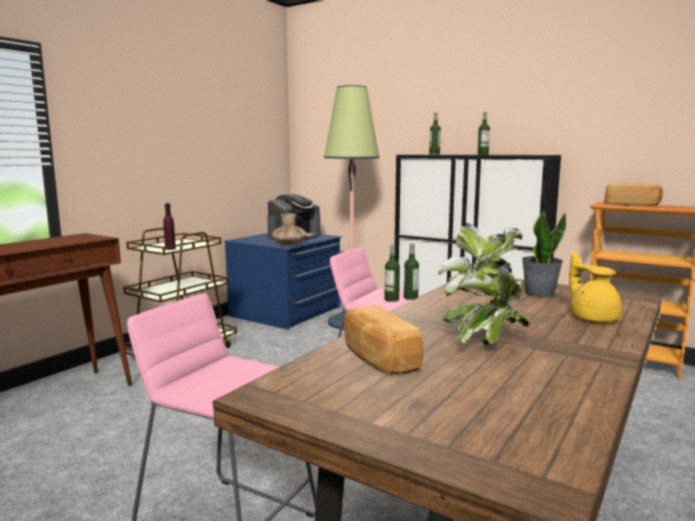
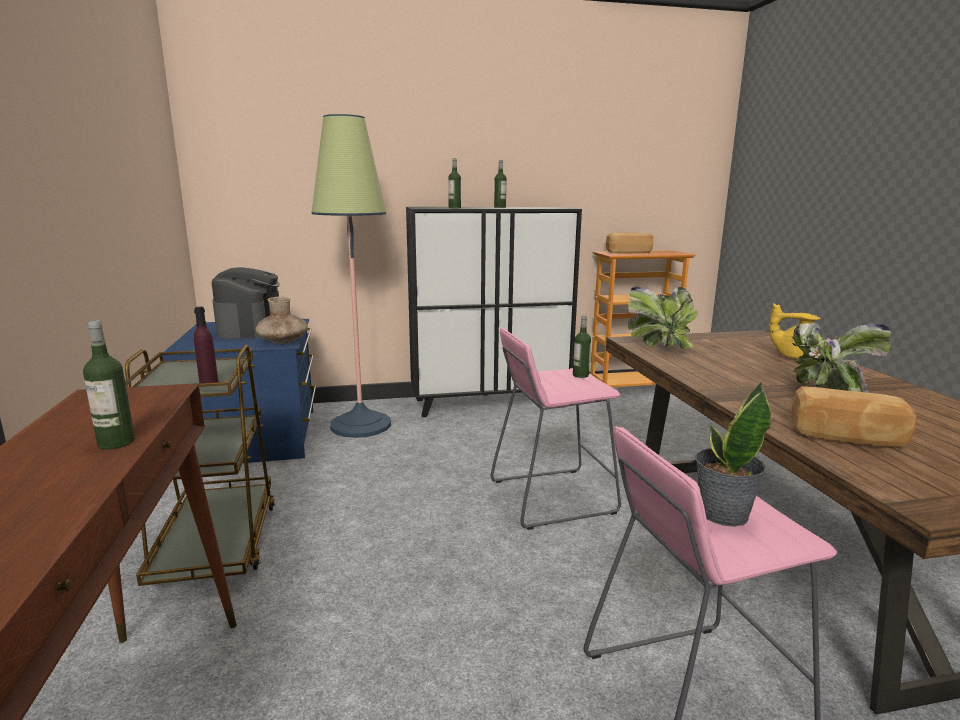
camera: 45 degrees left, 5 degrees up
(391, 299) = (574, 382): bottle -> bottle (116, 442)
(539, 294) = (710, 345): potted plant -> potted plant (722, 513)

